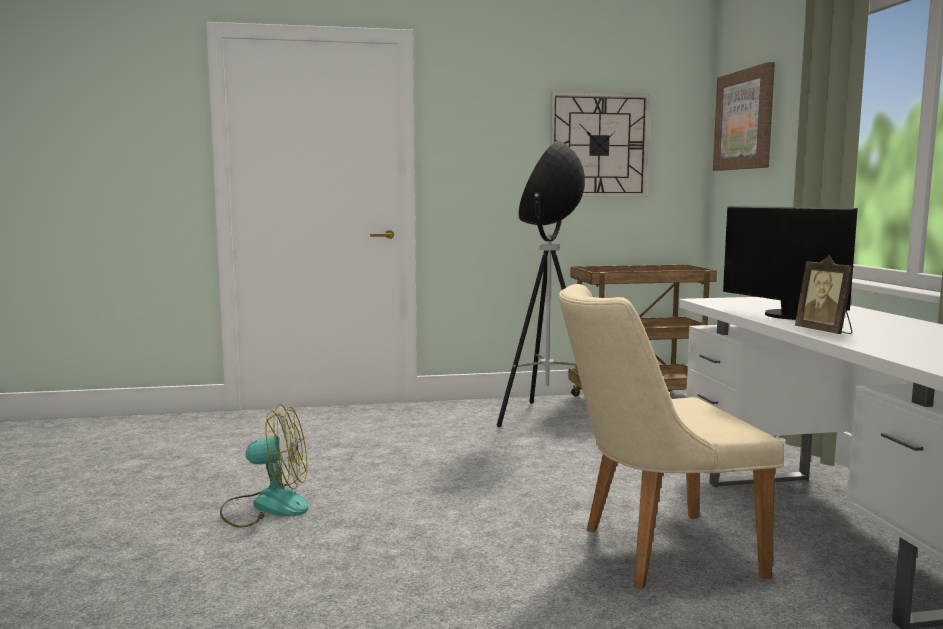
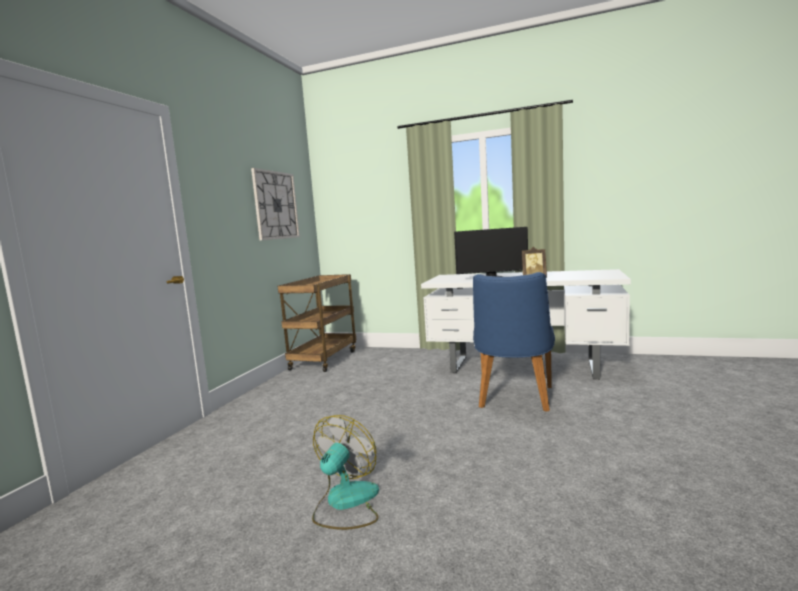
camera: 60 degrees left, 0 degrees up
(547, 418) = (315, 384): floor lamp -> none
(653, 551) = (514, 400): beige chair -> blue chair
(745, 120) = (350, 191): picture -> none

